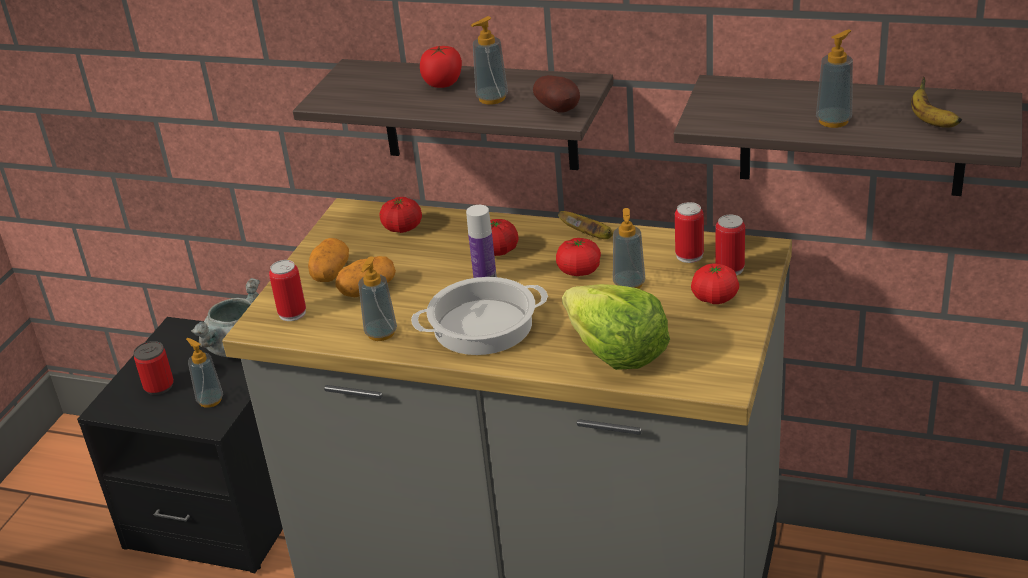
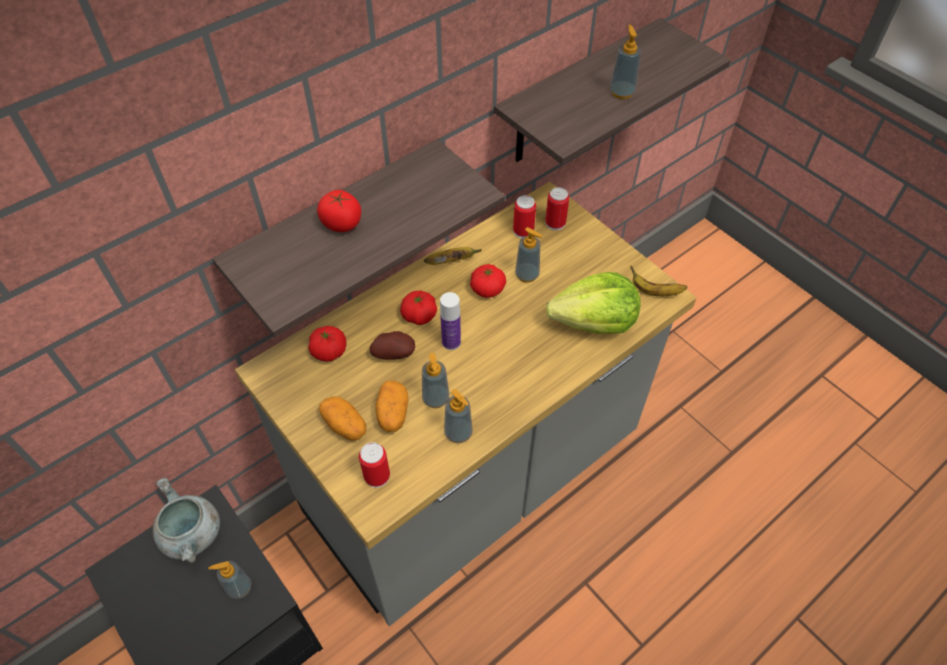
camera: 60 degrees left, 20 degrees up
(159, 386) = (180, 619): can -> none
(483, 325) = (503, 371): cooking pot -> none
(492, 98) = (402, 211): soap dispenser -> soap dispenser (435, 398)
(560, 110) = (463, 189): potato -> potato (394, 353)
(715, 298) = (579, 247): tomato -> none
(931, 121) = (661, 62): banana -> banana (654, 292)

